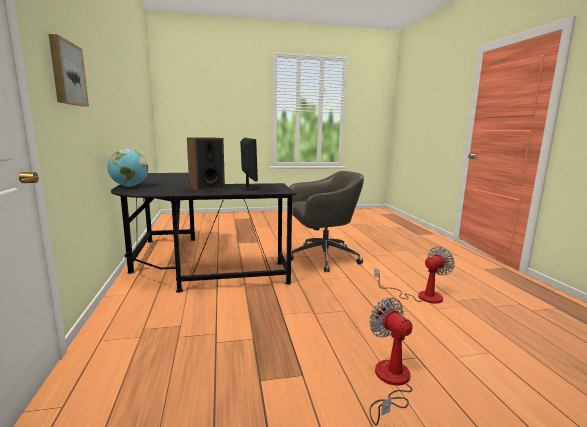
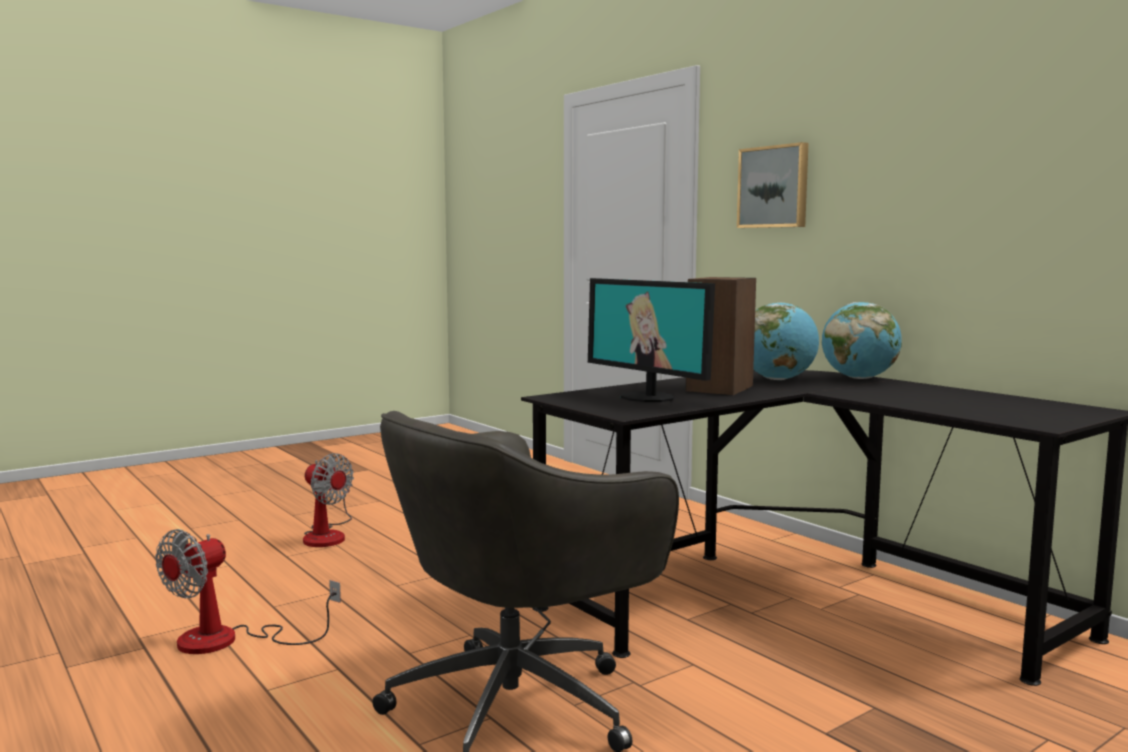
camera: 155 degrees right, 5 degrees down
(162, 189) = (778, 379): none -> globe

